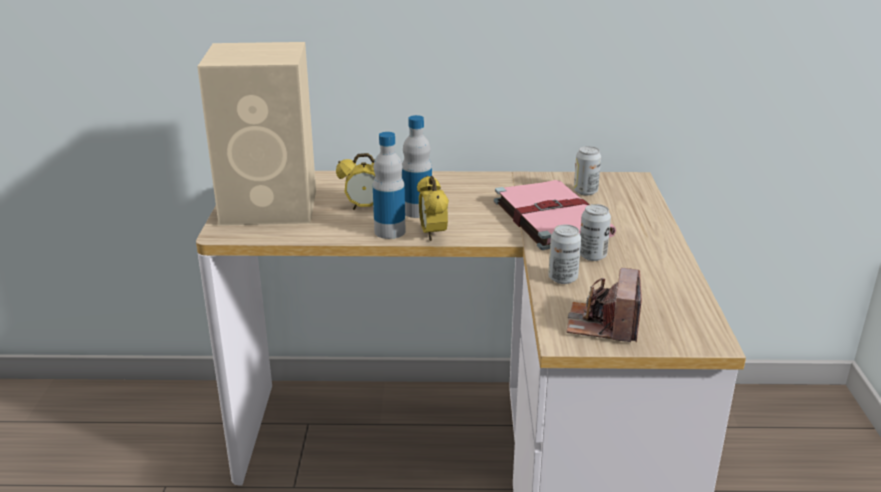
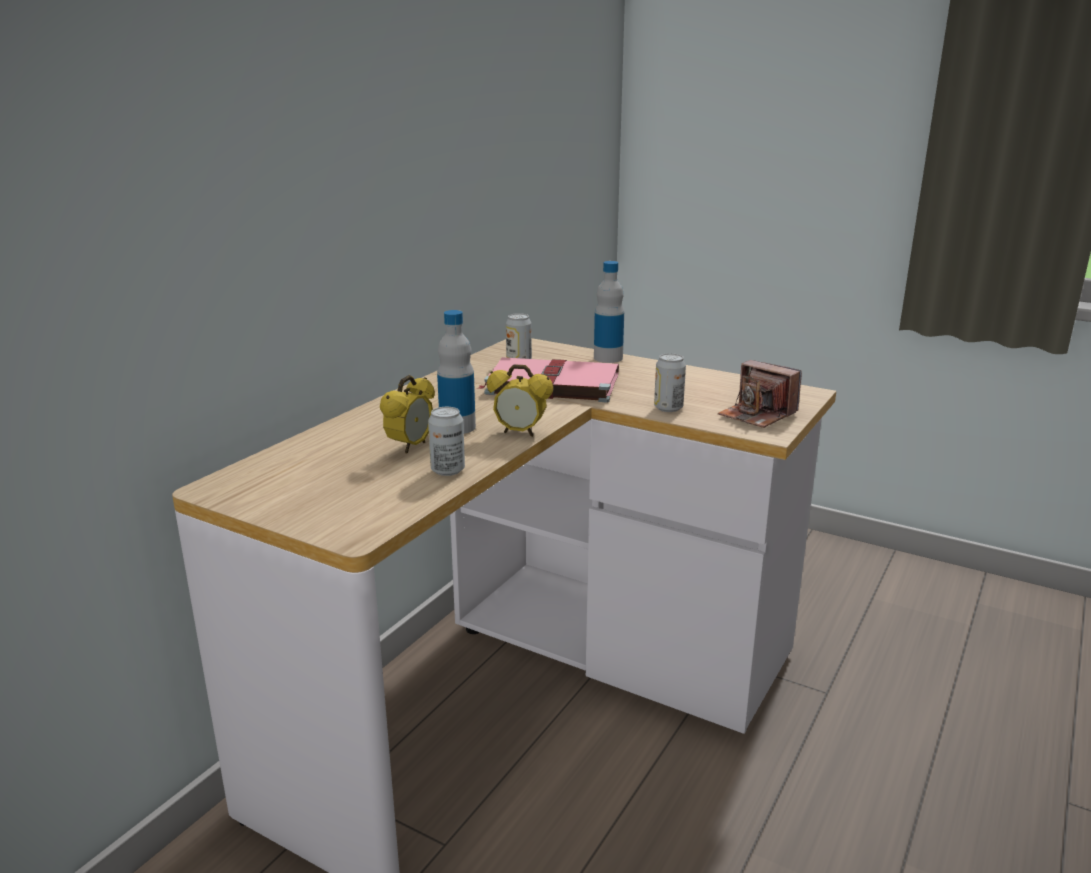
camera: 60 degrees left, 5 degrees down
(272, 207) = (326, 492): beige speaker -> none
(389, 231) = (486, 448): bottle -> bottle (608, 358)
(592, 256) = (641, 389): can -> can (447, 470)

